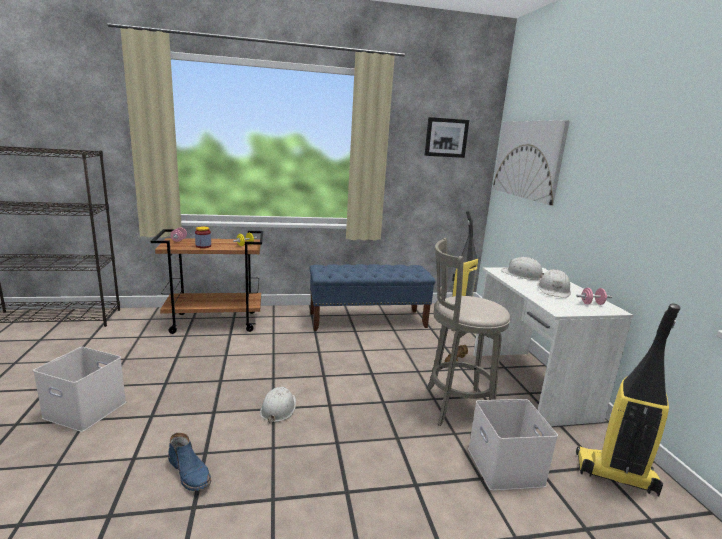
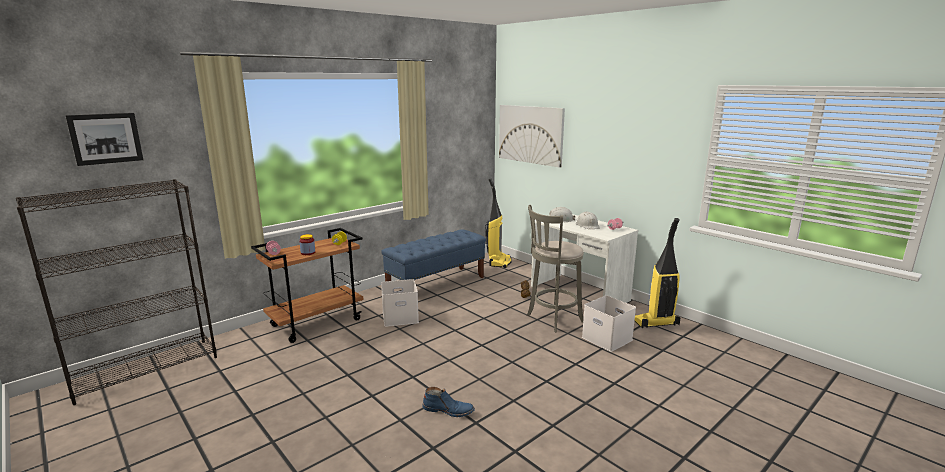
camera: 30 degrees left, 0 degrees up
(87, 409) = (315, 411): white storage box -> white storage box (401, 317)
(278, 408) = (452, 358): white hard hat -> none
(446, 137) = (462, 121): picture -> picture (105, 138)

